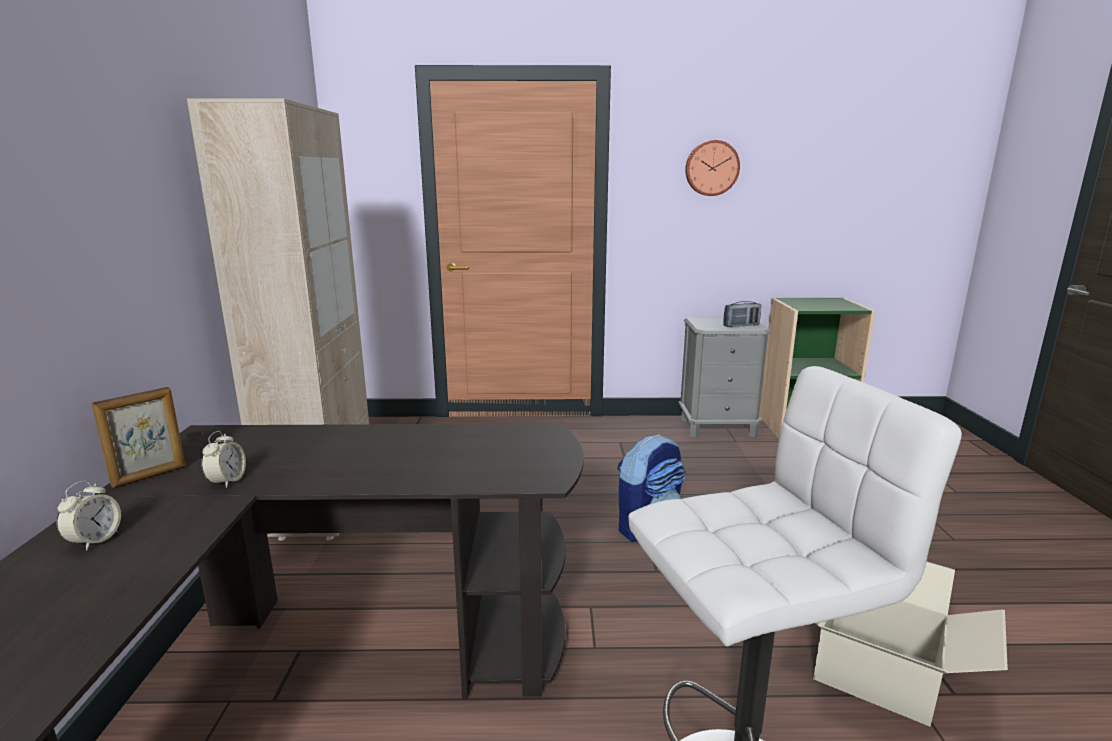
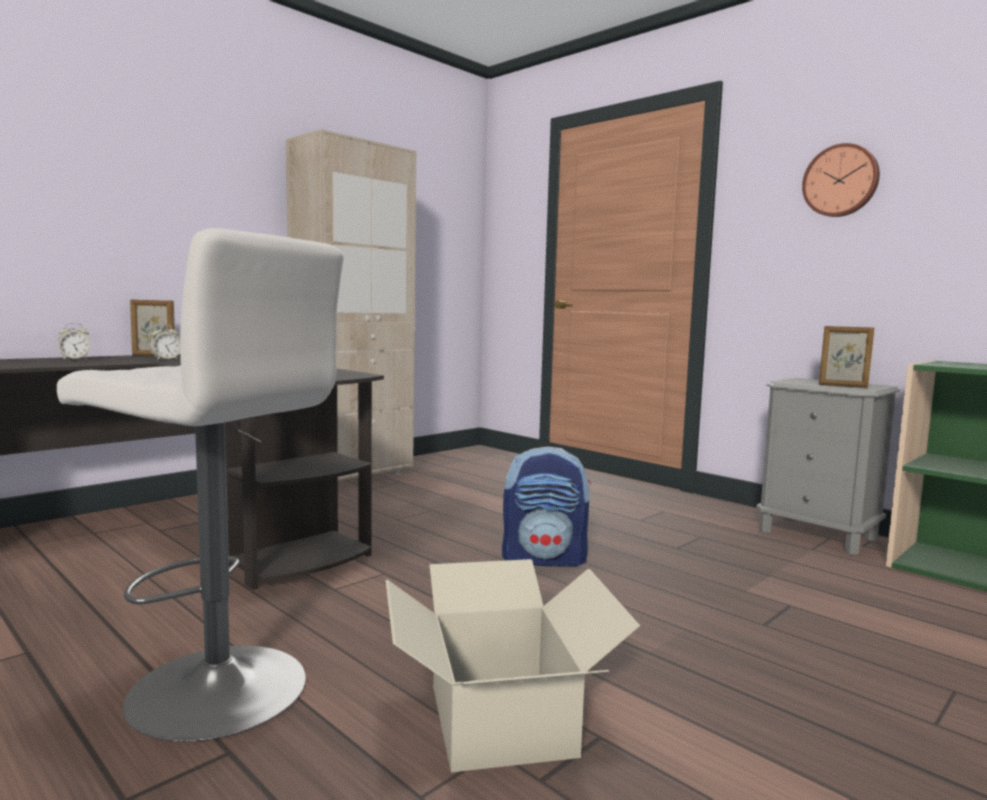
camera: 45 degrees right, 10 degrees down
(741, 326) = (843, 386): radio -> picture frame

